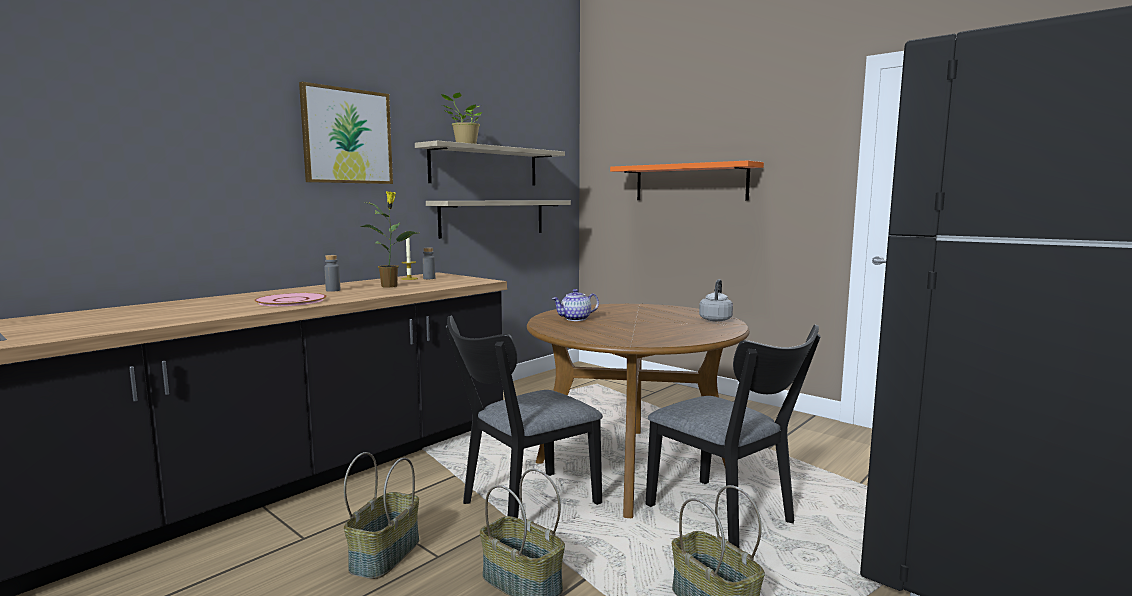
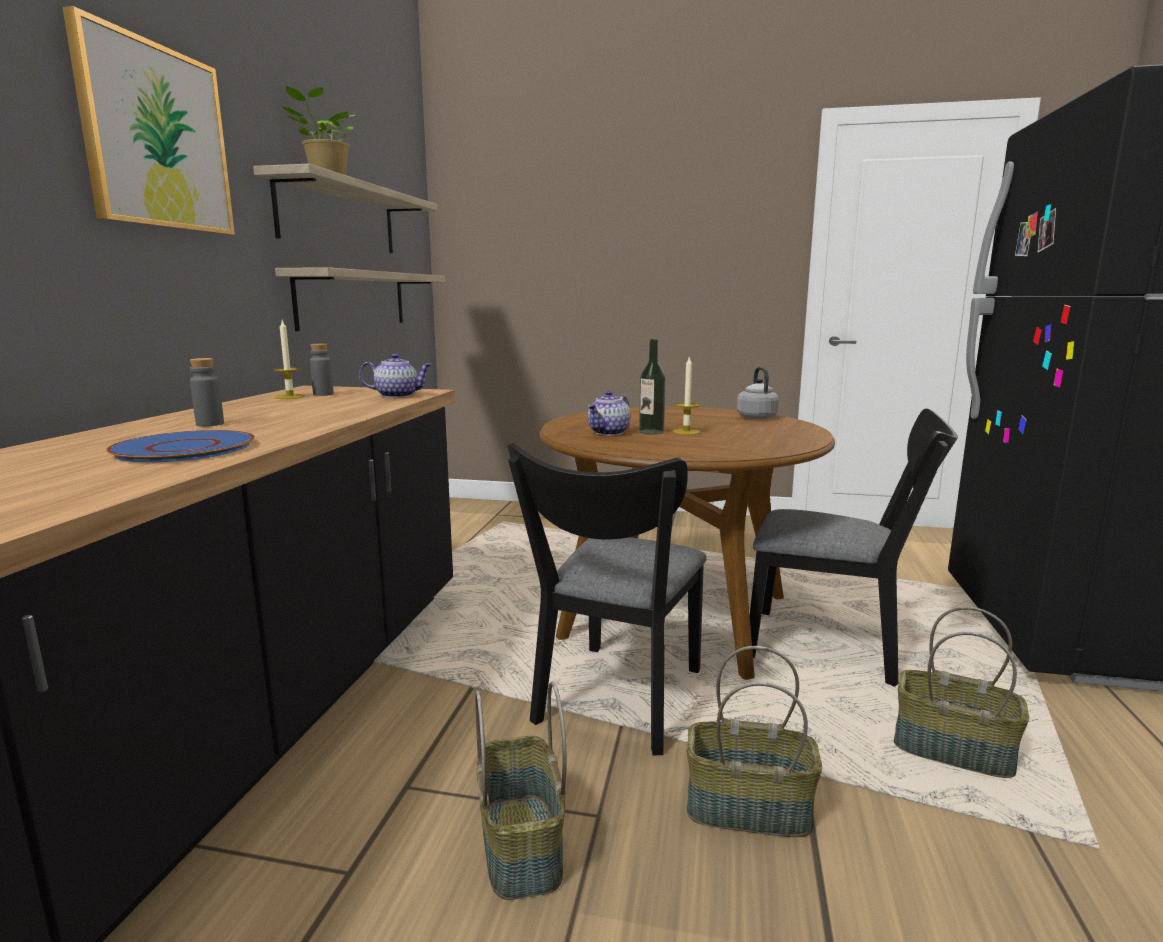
camera: 30 degrees left, 5 degrees up
(290, 301) = (183, 449): pink plate -> blue plate
(390, 286) = (296, 409): potted plant -> none
(462, 282) = (398, 396): none -> teapot
(605, 321) = (651, 432): none -> bottle
(628, 324) = (686, 432): none -> candle
(690, 182) = (603, 254): orange shelf -> none

